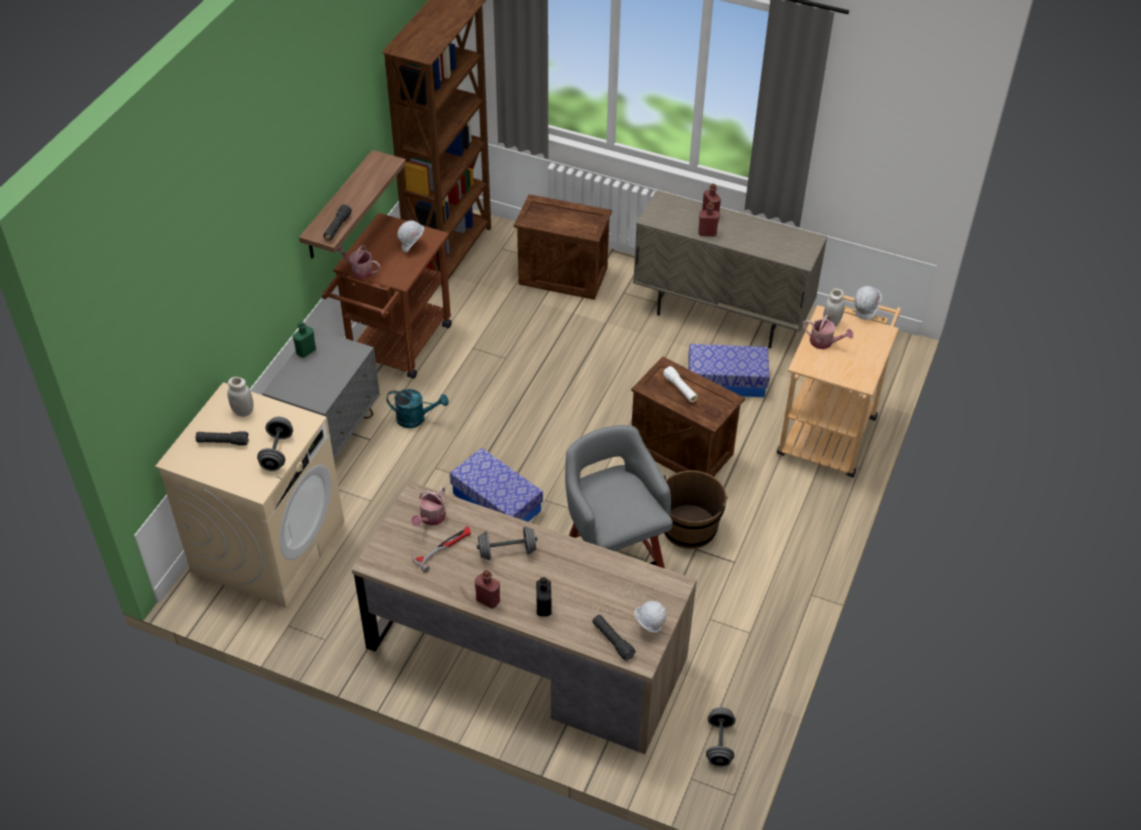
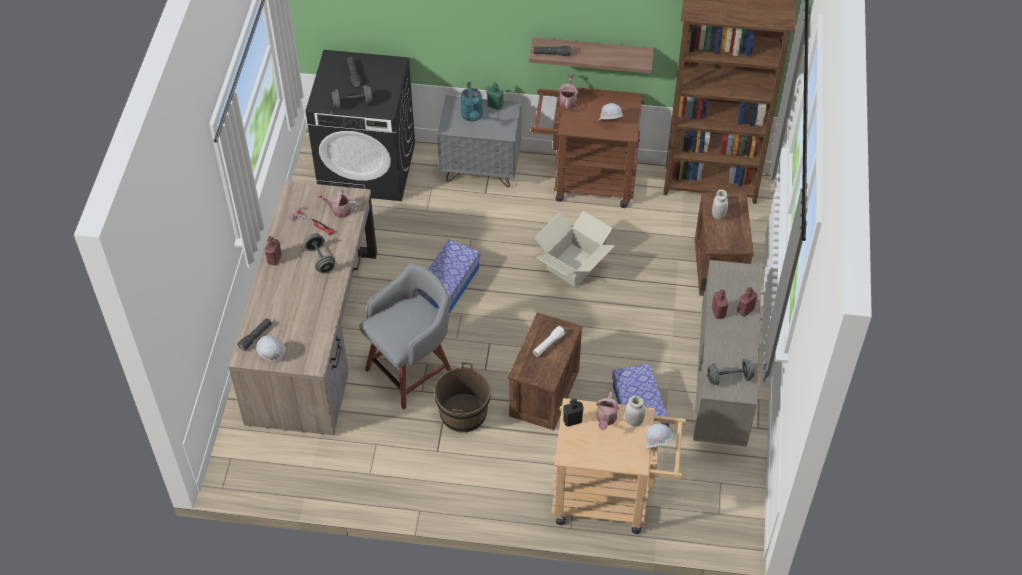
camera: 75 degrees right, 5 degrees up
(243, 411) = (385, 75): white jar -> white jar (718, 215)
(268, 546) = (368, 167): beige washing machine -> black washing machine
(416, 418) = (516, 214): turquoise watering can -> turquoise watering can (472, 116)
(513, 386) = (574, 265): none -> cardboard box
(543, 607) = (275, 291): black bottle -> black bottle (572, 420)
(719, 743) = (263, 470): grey dumbbell -> grey dumbbell (729, 378)

